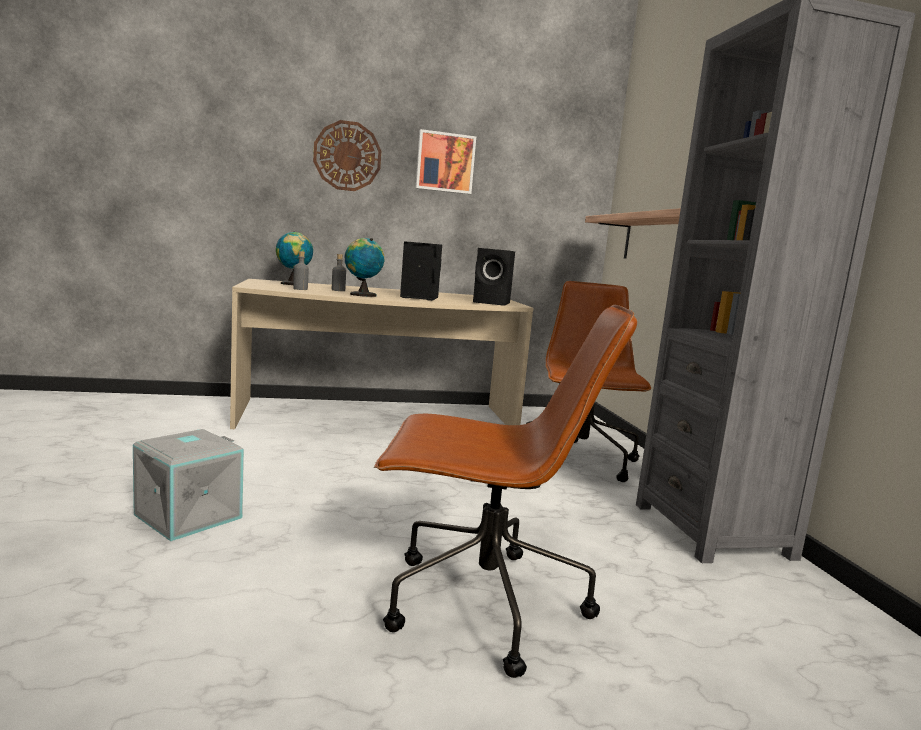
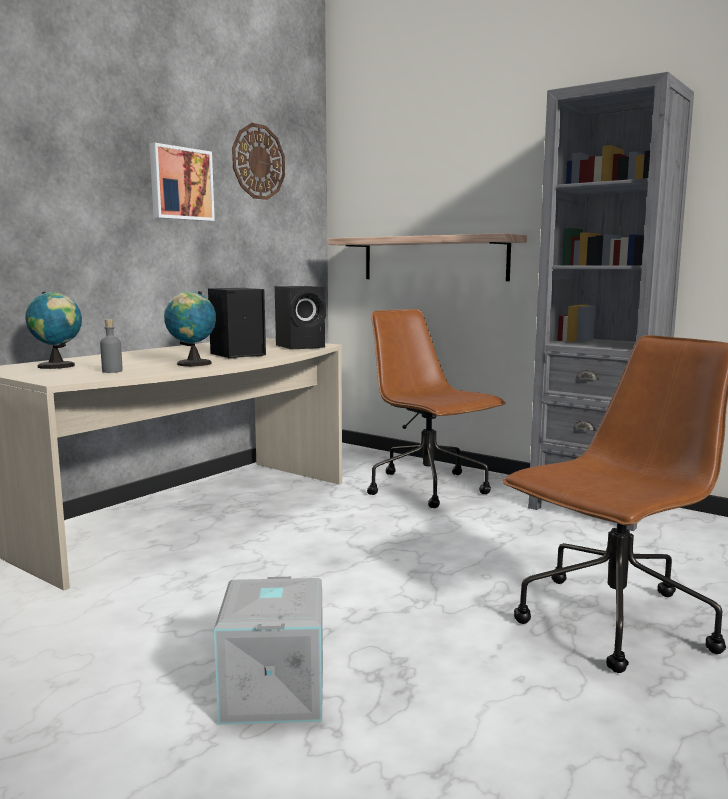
camera: 40 degrees left, 0 degrees up
(338, 290) = (141, 363): grey bottle -> none
(347, 156) = (70, 178): wall clock -> wall clock (258, 162)

